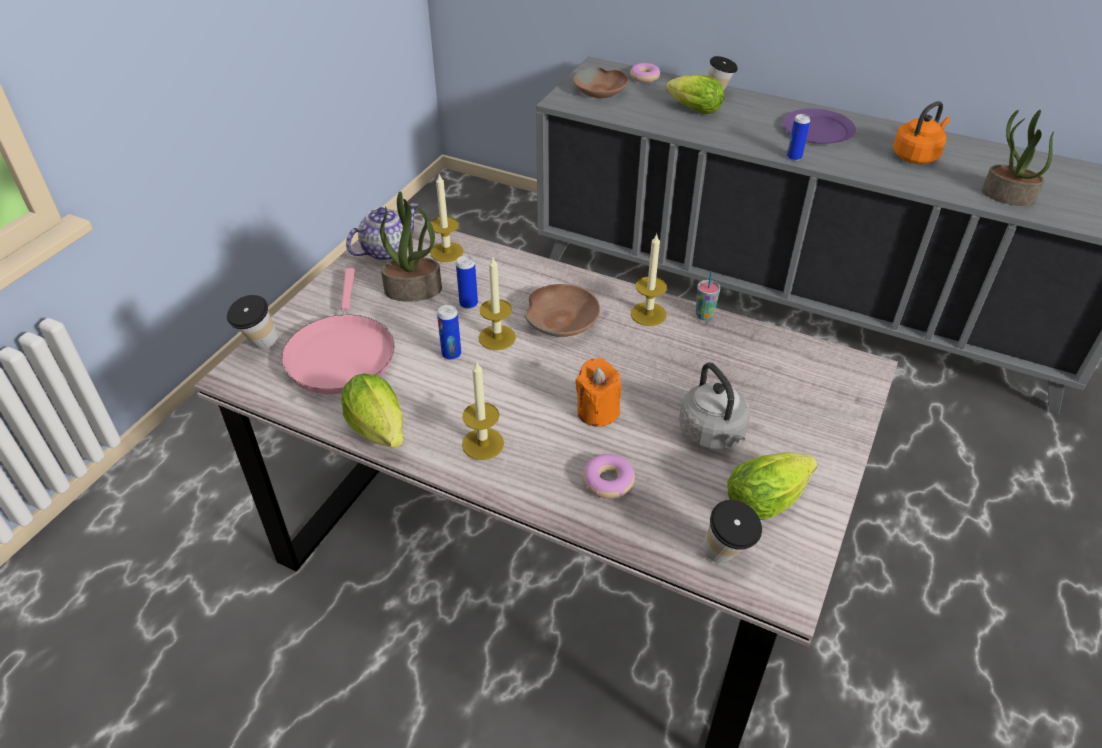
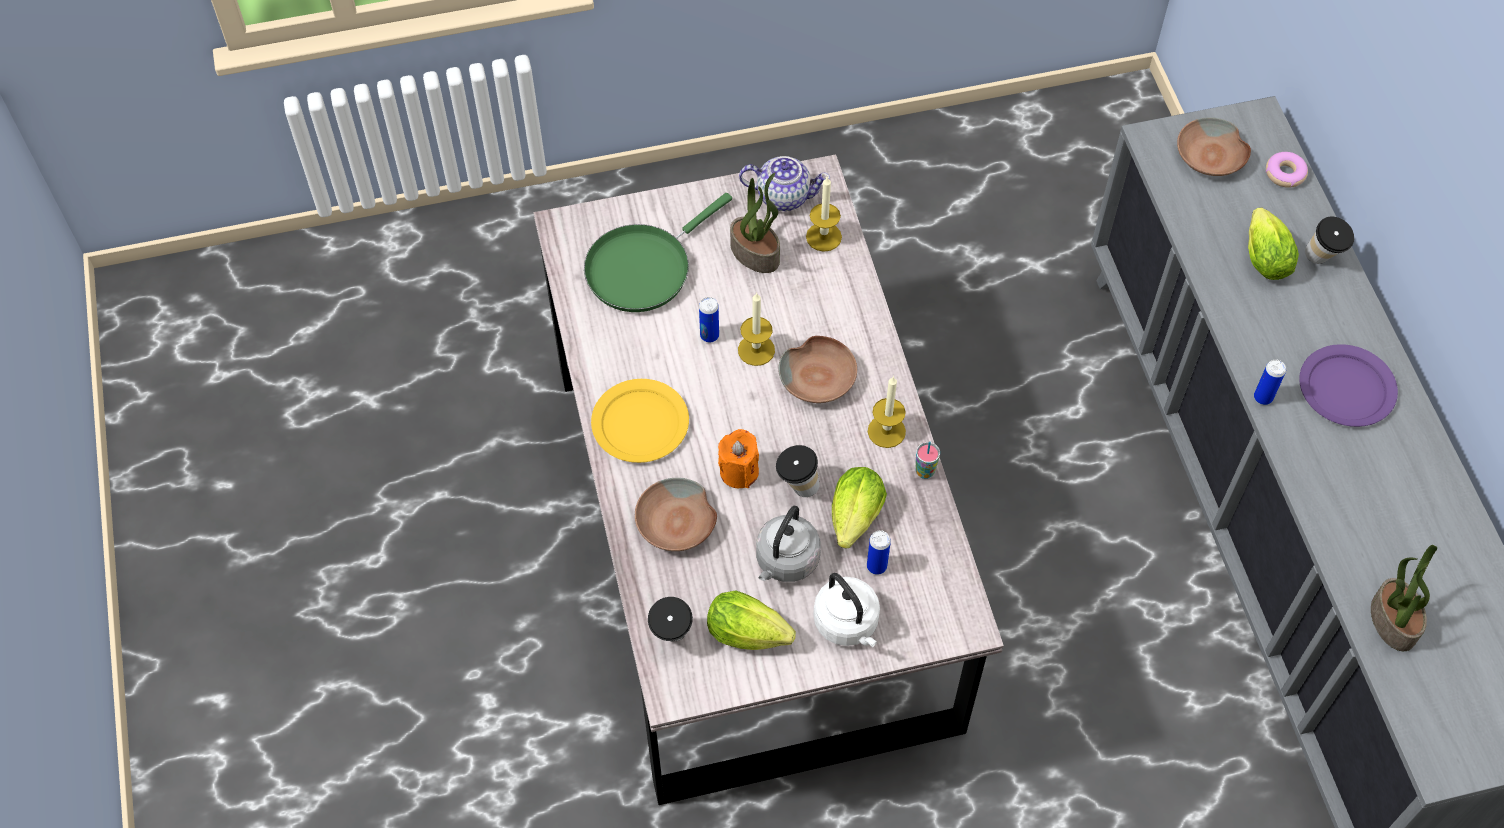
camera: 50 degrees right, 15 degrees up
(259, 346) = (603, 213): cup -> cup (797, 487)
(341, 353) = (643, 268): pink frying pan -> green frying pan
(381, 433) = (594, 356): lettuce -> lettuce (854, 521)
(468, 304) = (776, 302): can -> can (876, 566)
(483, 444) = (641, 424): candle -> yellow plate
(608, 481) = (676, 524): donut -> brown bowl
(808, 433) = (848, 624): none -> white kettle
(916, 156) = (1391, 503): orange kettle -> none

